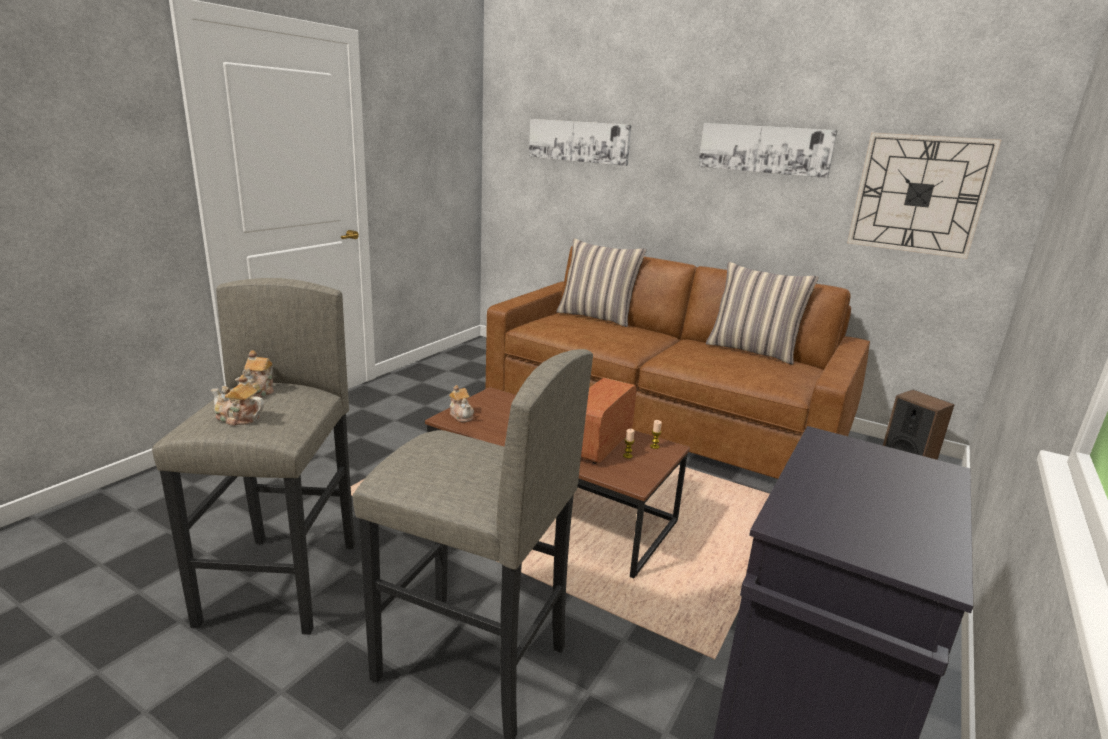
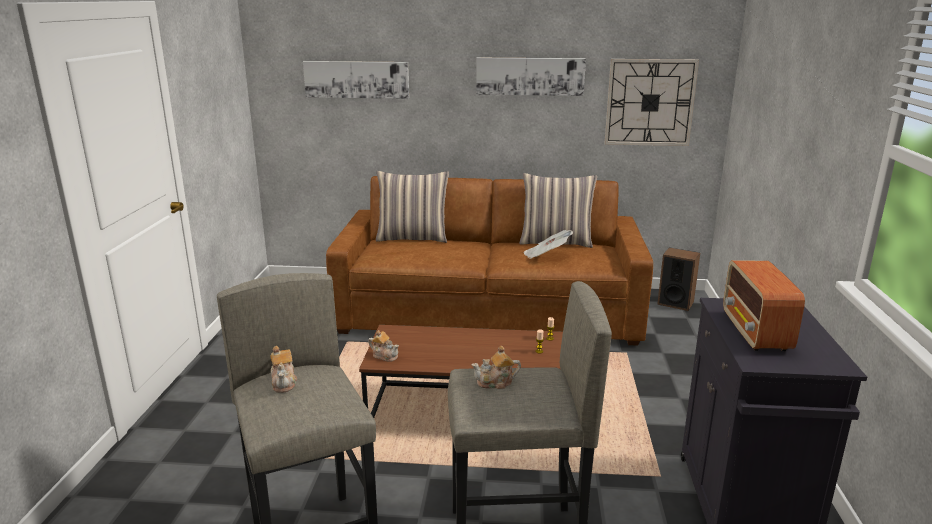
camera: 25 degrees left, 0 degrees up
(238, 418) = (303, 408): teapot -> teapot (496, 382)
(598, 445) = (511, 349): radio -> radio (755, 332)
(723, 360) = (546, 256): none -> newspaper

